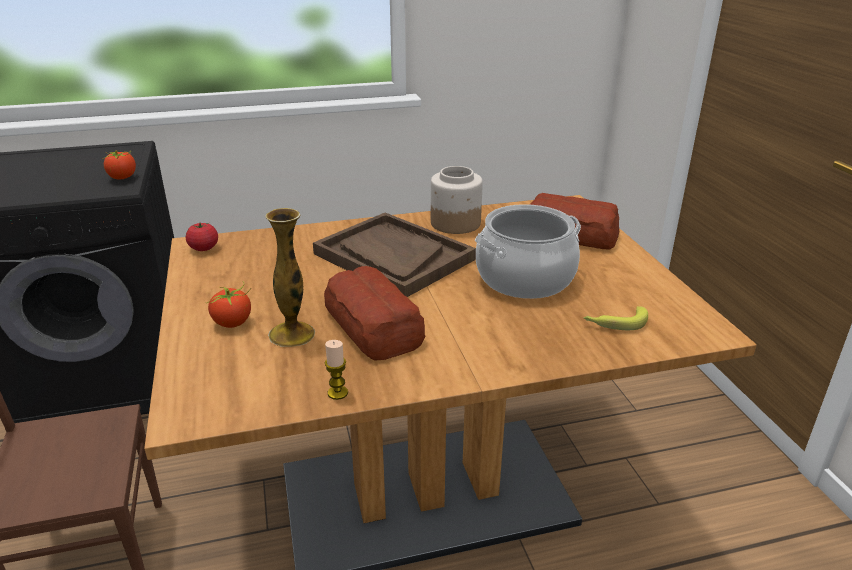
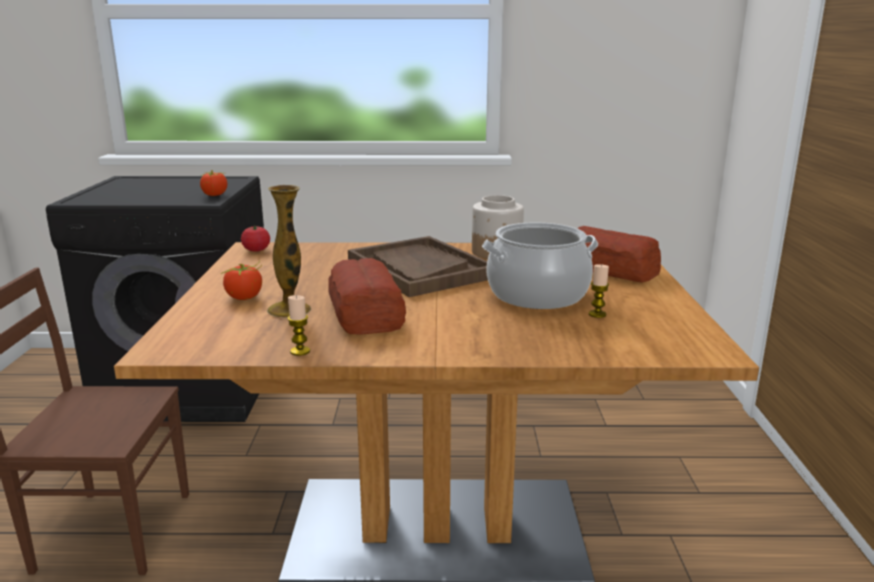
camera: 15 degrees right, 10 degrees down
(591, 297) = (597, 314): none -> candle
(615, 323) = (609, 334): banana -> none

